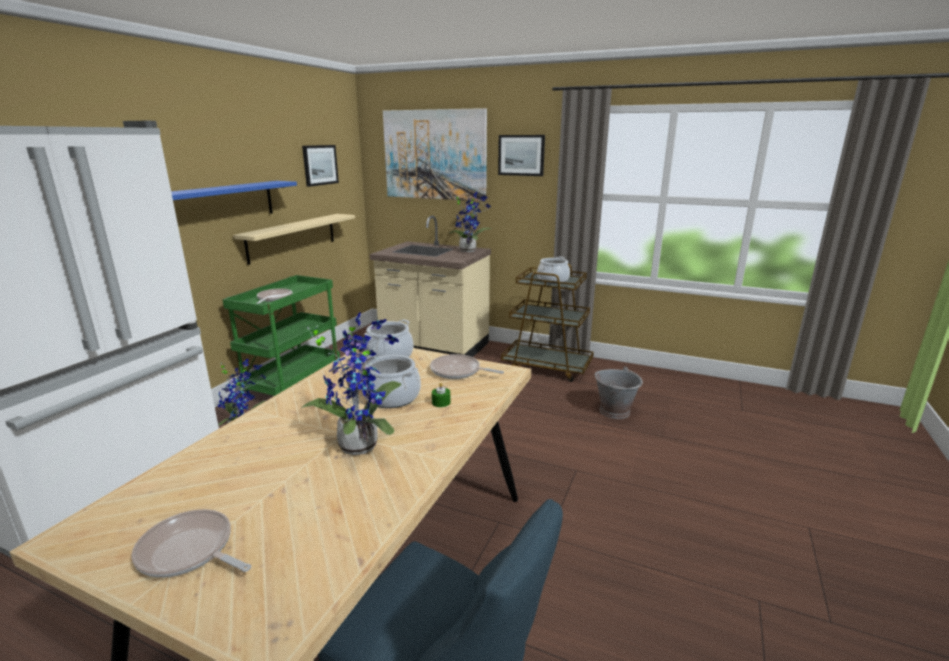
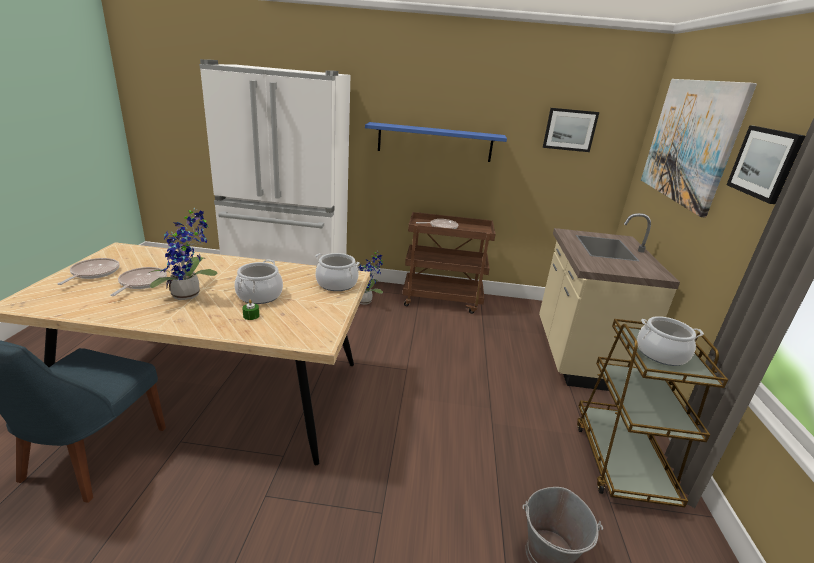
camera: 70 degrees right, 5 degrees up
(292, 237) = (507, 188): beige shelf -> none
(293, 383) = (442, 300): green cart -> brown cart
(458, 371) = (314, 316): frying pan -> frying pan (141, 283)
(469, 250) = (645, 270): potted plant -> none

